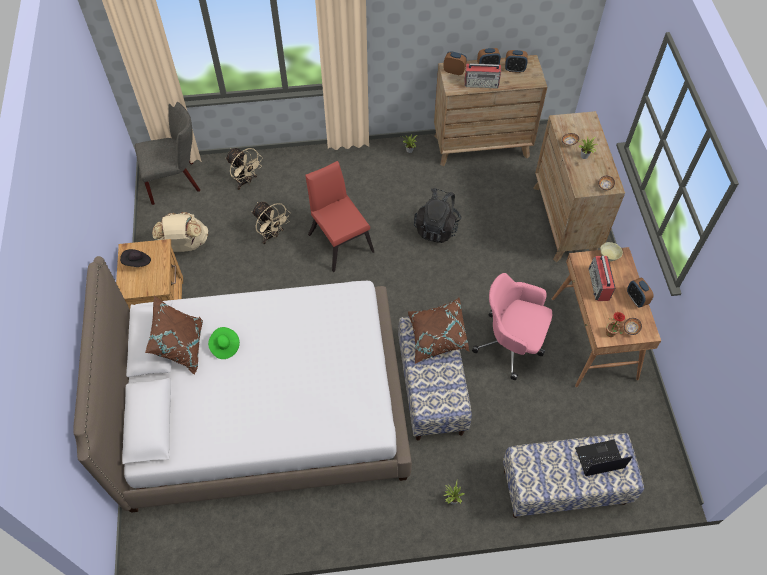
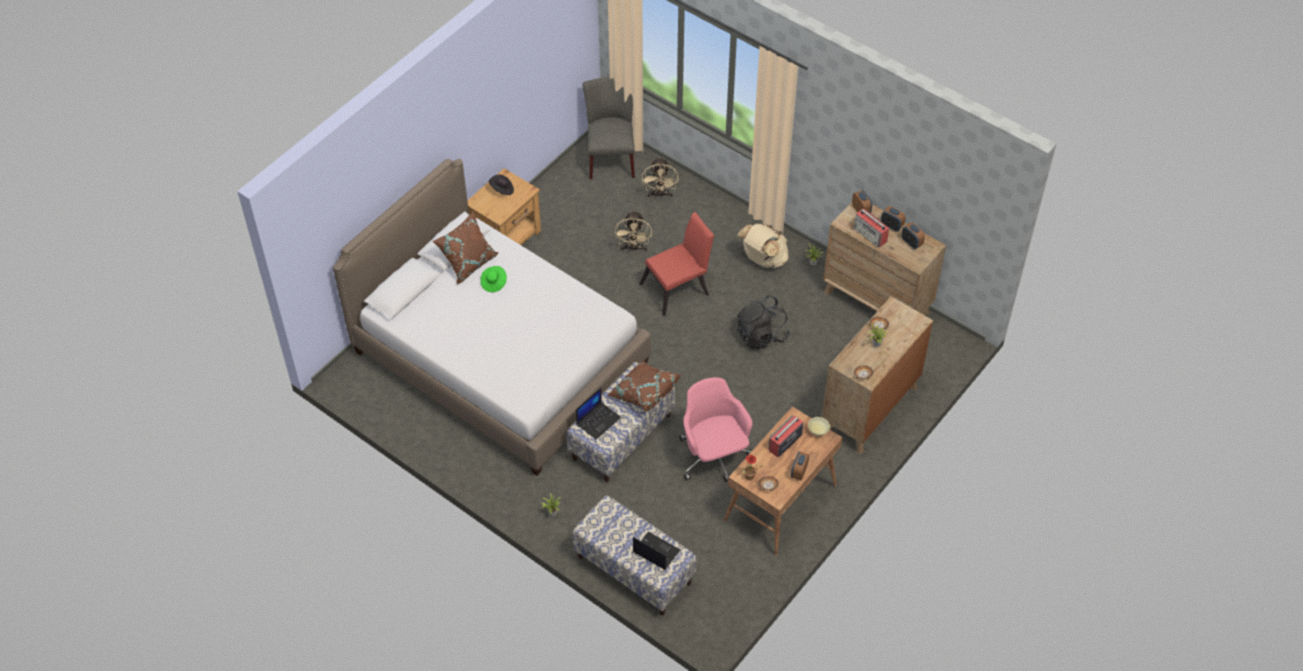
camera: 45 degrees right, 5 degrees down
(176, 181) = (610, 157): grey chair -> grey chair turned 120 degrees counterclockwise
(185, 245) = (566, 209): beige backpack -> beige backpack (763, 259)
(339, 239) = (678, 288): red chair -> red chair turned 45 degrees clockwise
(430, 390) = (598, 420): none -> laptop

